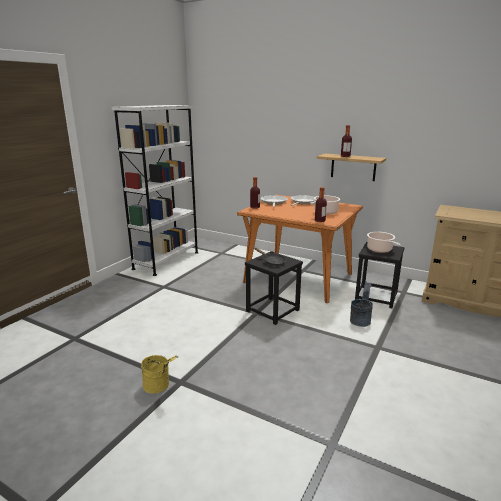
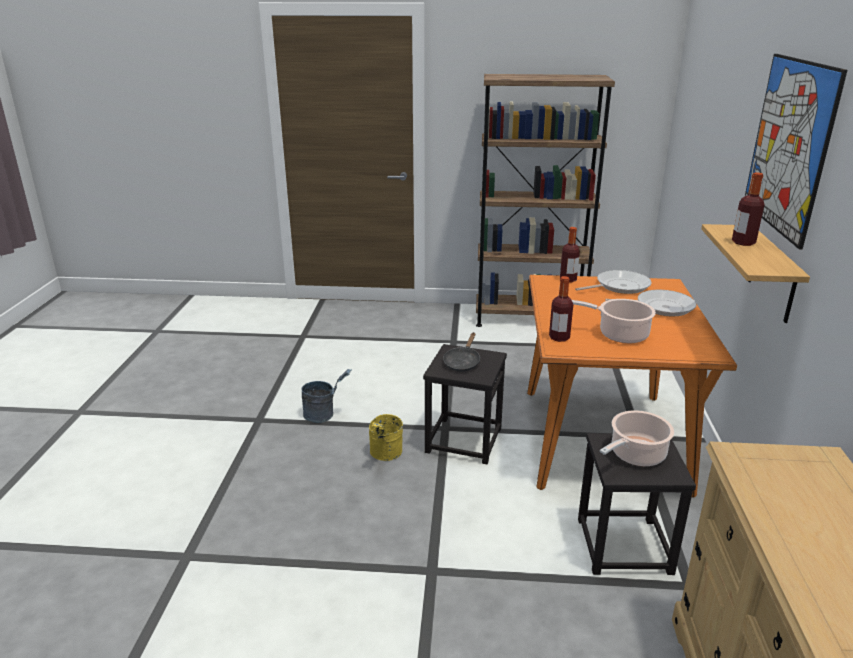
camera: 65 degrees right, 5 degrees up
(160, 386) = (245, 410): yellow bucket -> yellow bucket (385, 455)
(166, 260) = (529, 318): white bookcase -> brown bookcase
(345, 114) = (789, 146): none -> picture
(360, 320) = (510, 537): grey bucket -> grey bucket (324, 415)

